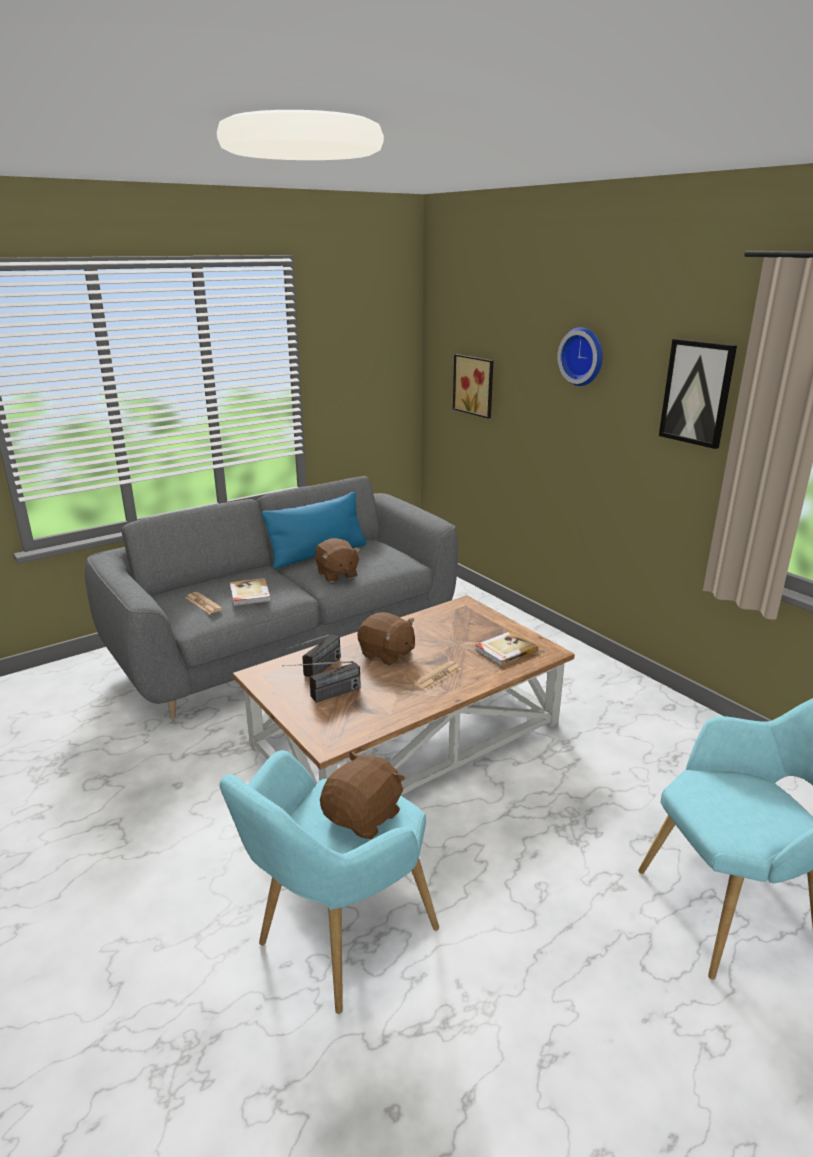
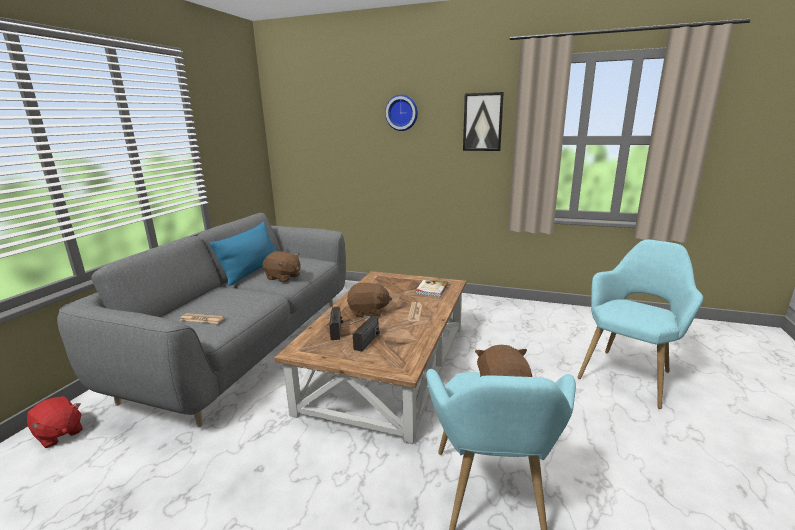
camera: 35 degrees left, 5 degrees down
(76, 676) = (59, 434): none -> red plush toy
(249, 594) = (233, 303): book -> none
(475, 385) = (317, 144): picture -> none

